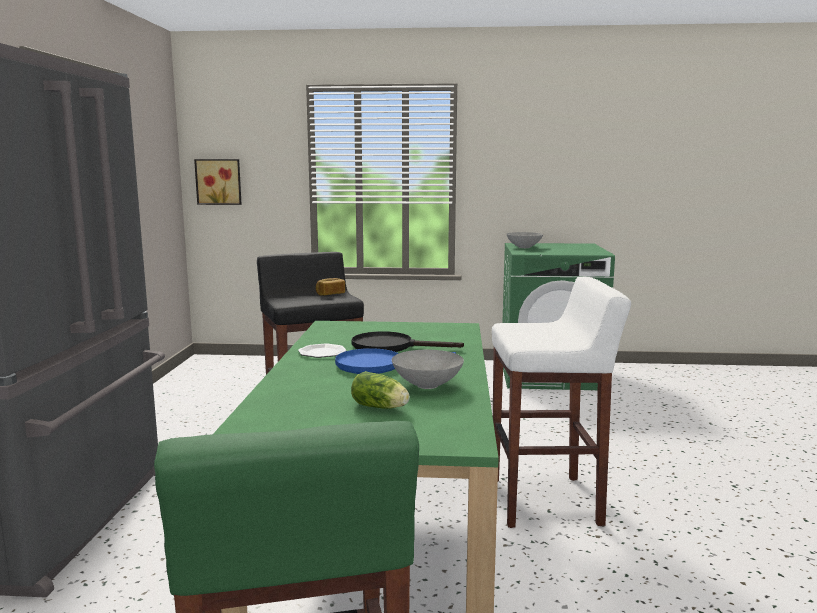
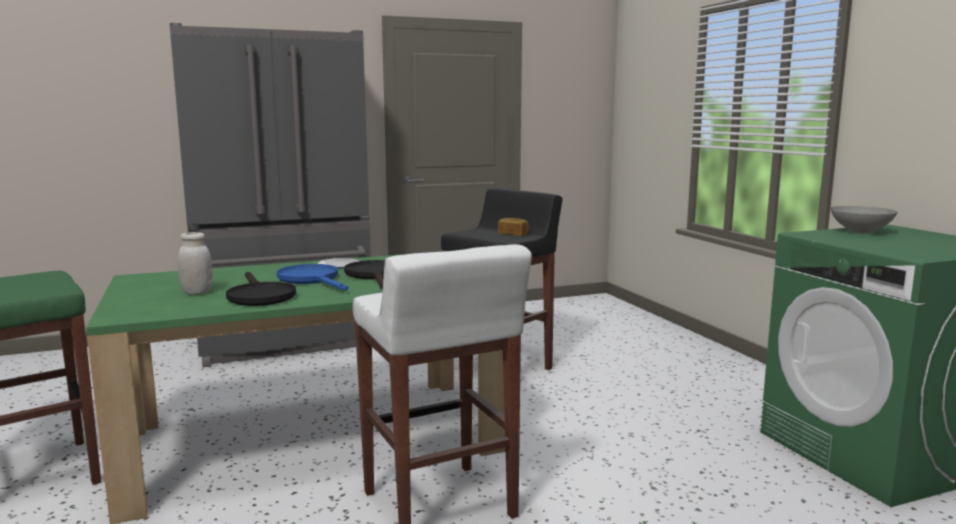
camera: 65 degrees right, 0 degrees up
(219, 181) = (633, 120): picture -> none
(381, 407) = (197, 293): lettuce -> white jar
(428, 385) = (259, 296): grey bowl -> black frying pan

